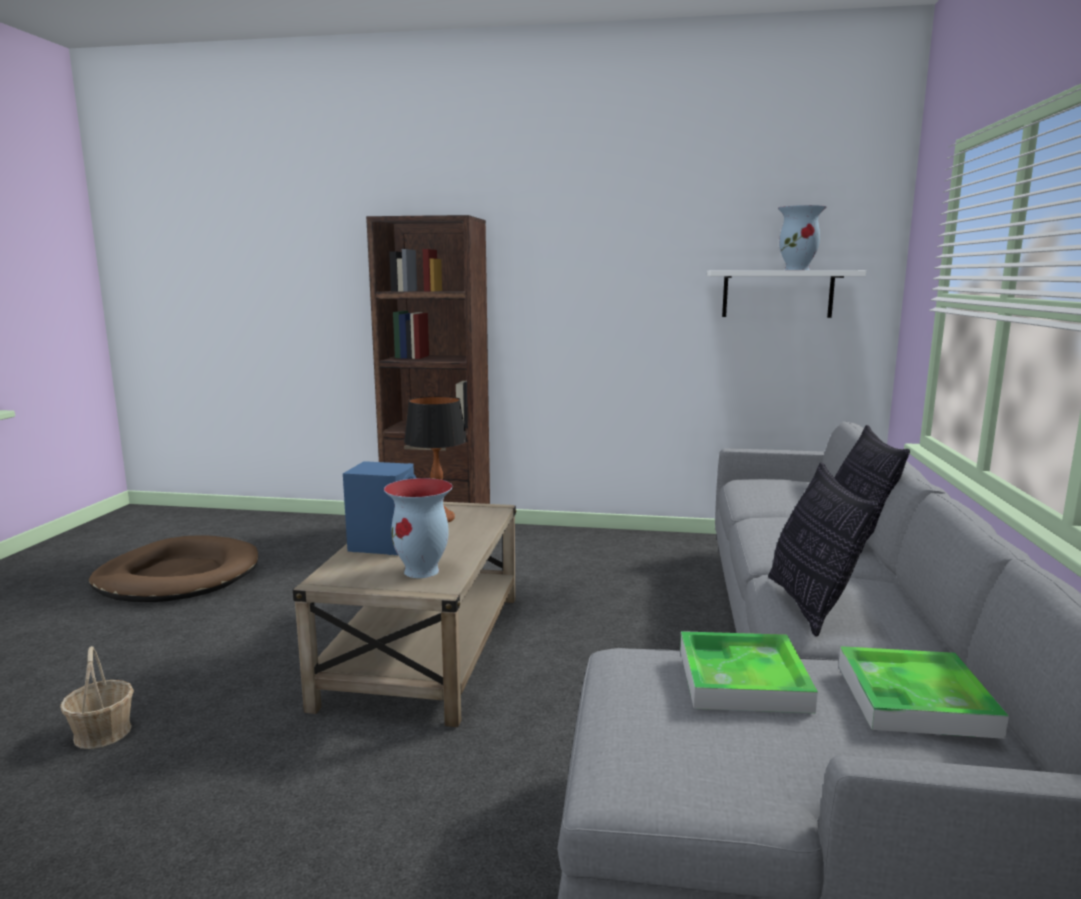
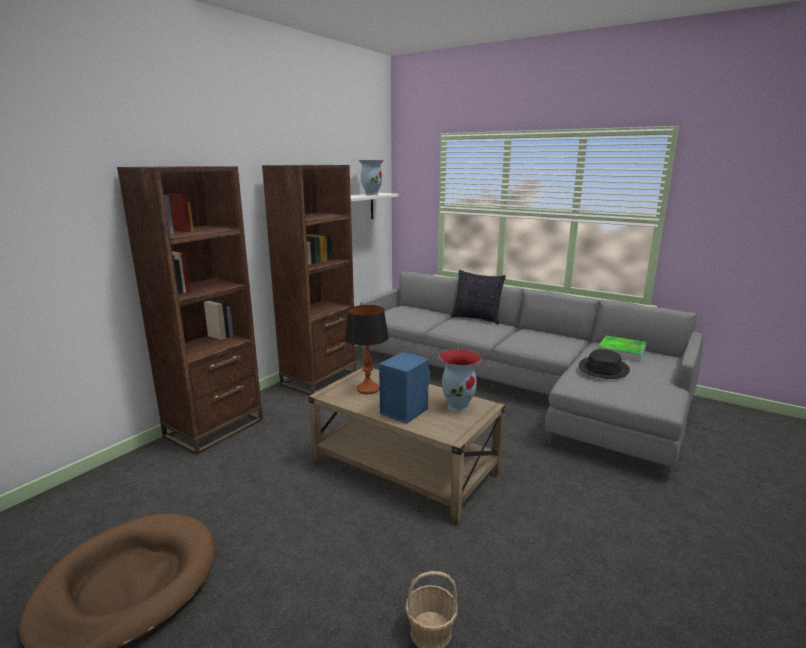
camera: 65 degrees left, 5 degrees up
(613, 543) = (319, 379): none -> brown bookcase
(742, 679) = (603, 369): tray -> black hat
(810, 605) = (542, 344): pillow -> none

